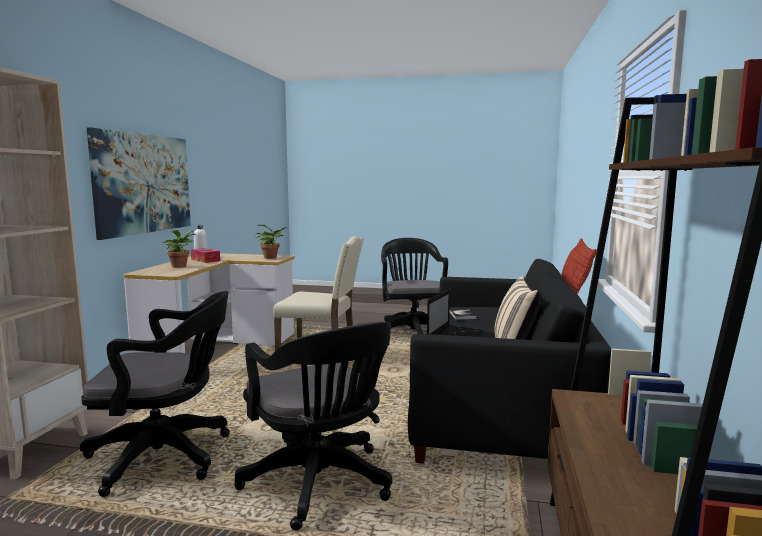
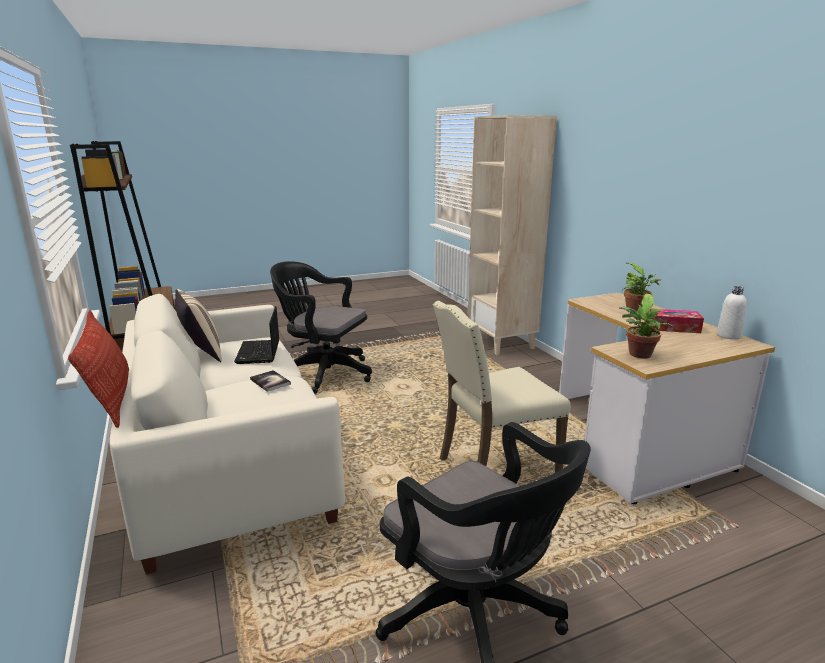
camera: 145 degrees right, 10 degrees up
(144, 183) = (680, 204): picture -> none
(167, 456) = (427, 360): black office chair -> none
(499, 408) = (228, 463): black sofa -> white sofa

